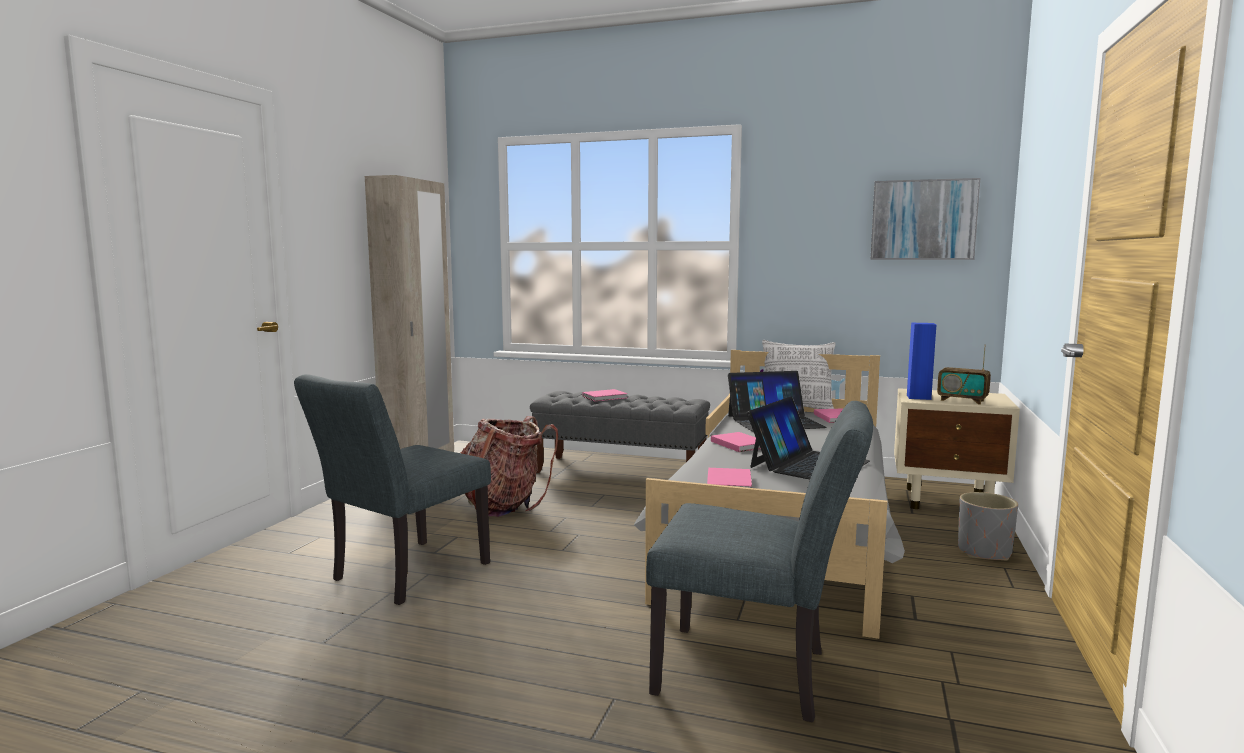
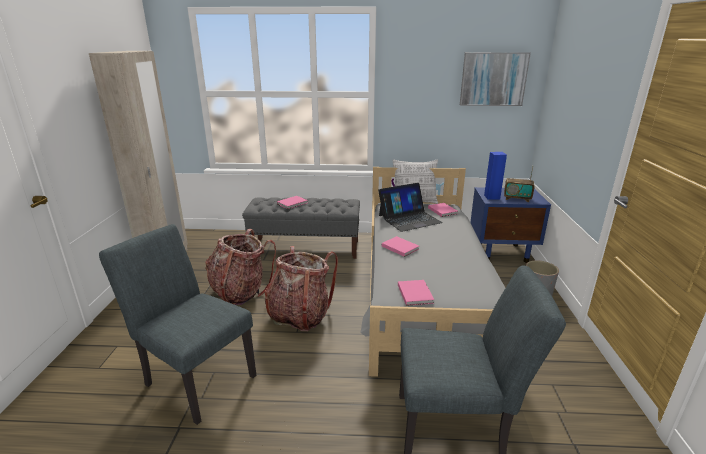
camera: 15 degrees left, 15 degrees up
(402, 575) = (195, 377): grey chair -> grey chair turned 105 degrees clockwise
(576, 535) = (300, 315): none -> backpack
(808, 464) = (451, 265): laptop -> none
(948, 501) = (502, 252): beige nightstand -> blue nightstand

